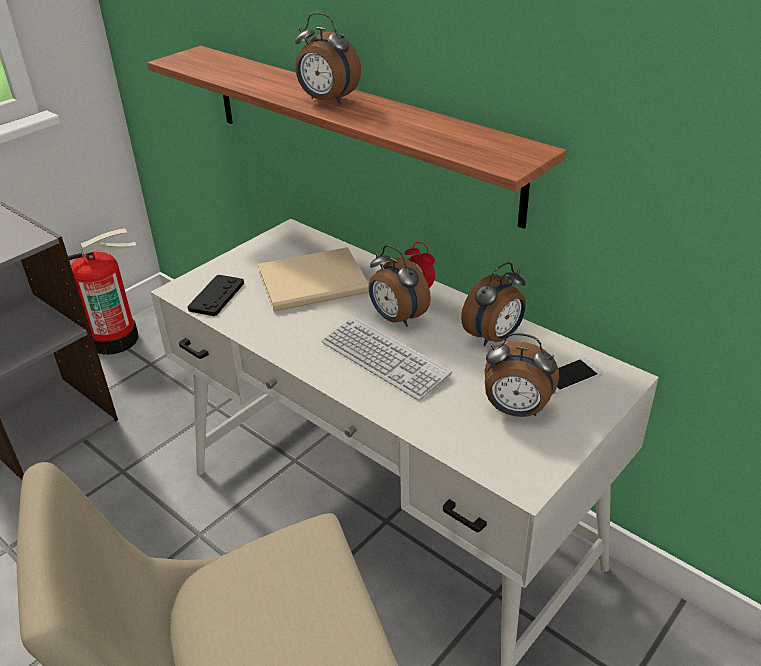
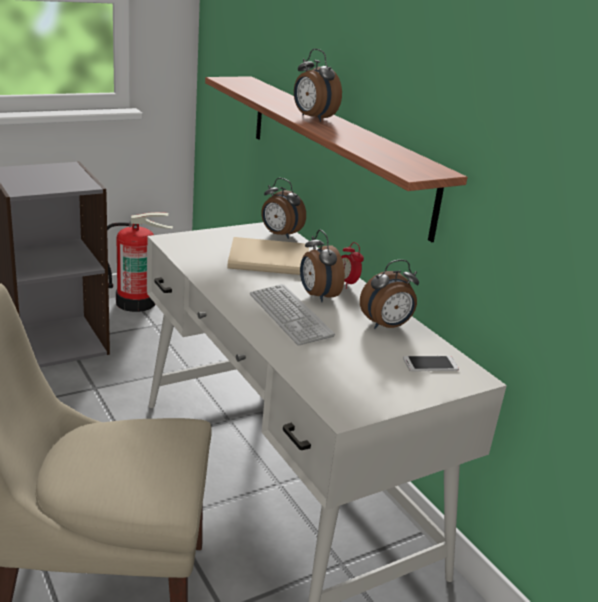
camera: 15 degrees right, 10 degrees down
(216, 296) = (192, 250): black game controller -> none
(516, 410) = (370, 371): alarm clock -> alarm clock (279, 235)

